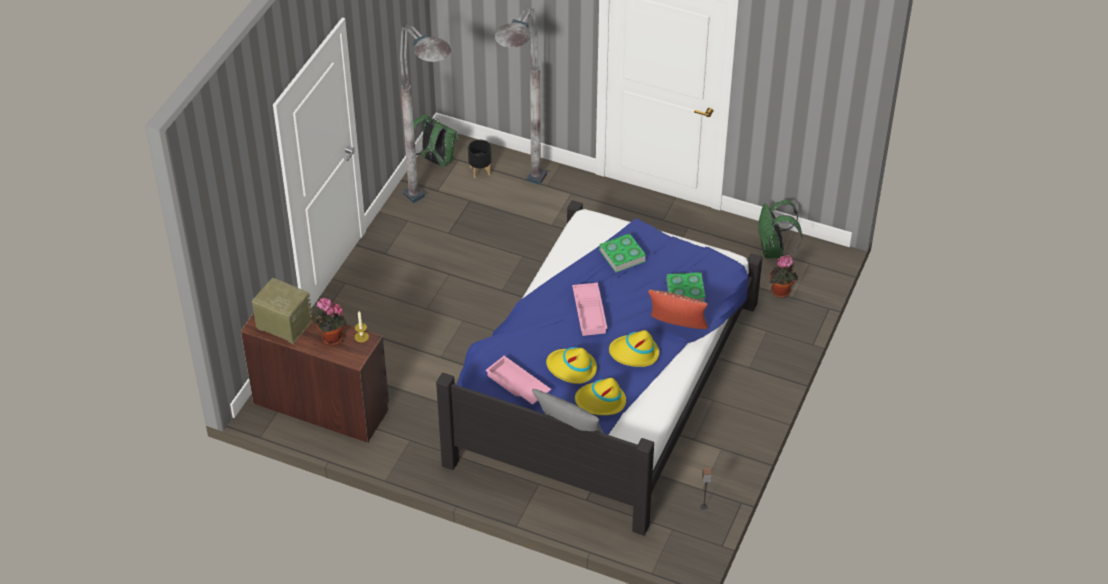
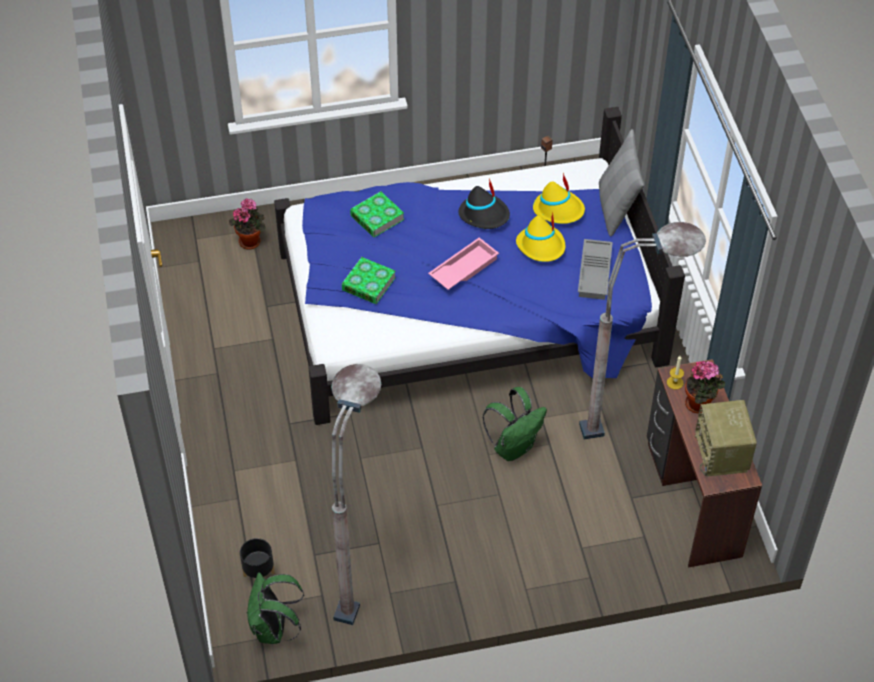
camera: 125 degrees left, 5 degrees up
(517, 385) = (595, 273): pink tray -> grey tray
(522, 199) = (275, 508): grey floor lamp -> grey floor lamp (633, 424)
(634, 353) = (484, 215): yellow hat -> black hat
(677, 328) = (426, 203): pillow -> none
(773, 251) = (198, 270): green backpack -> green backpack (514, 446)

